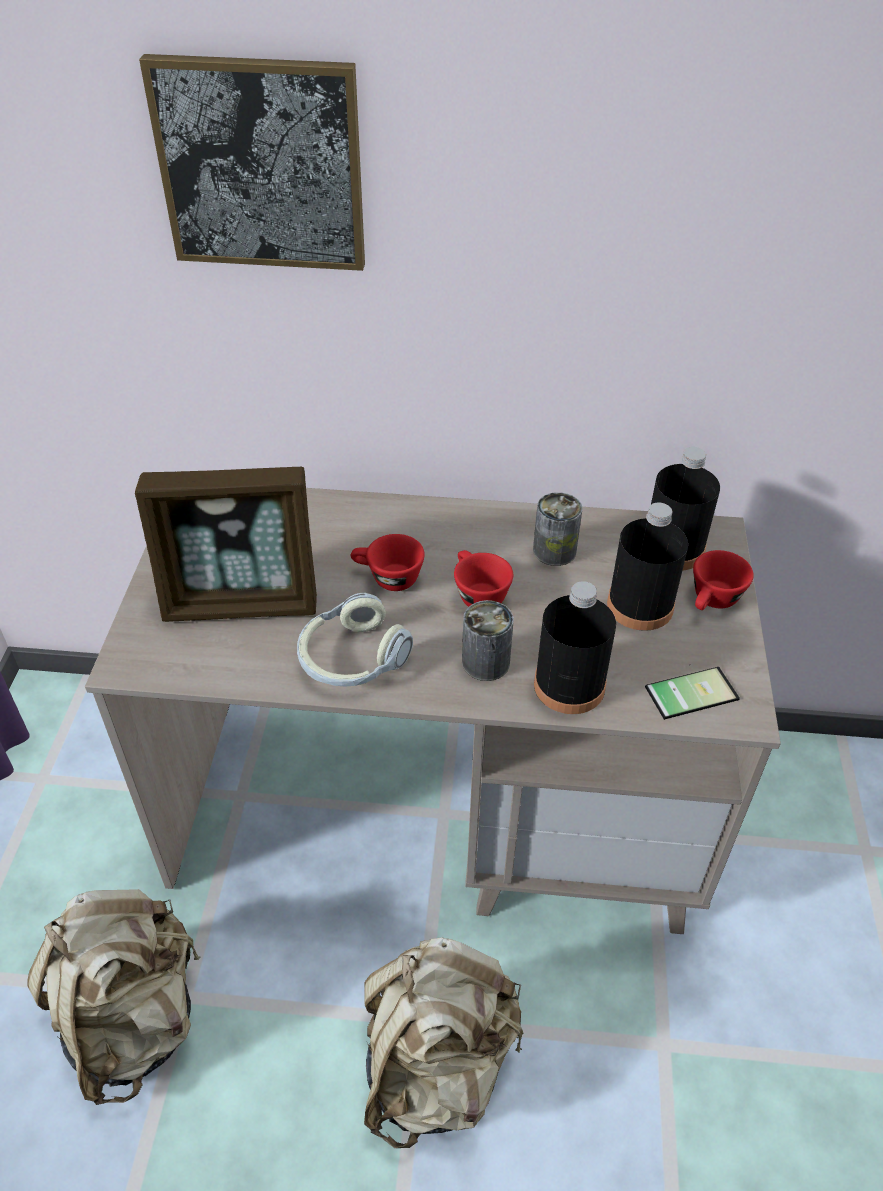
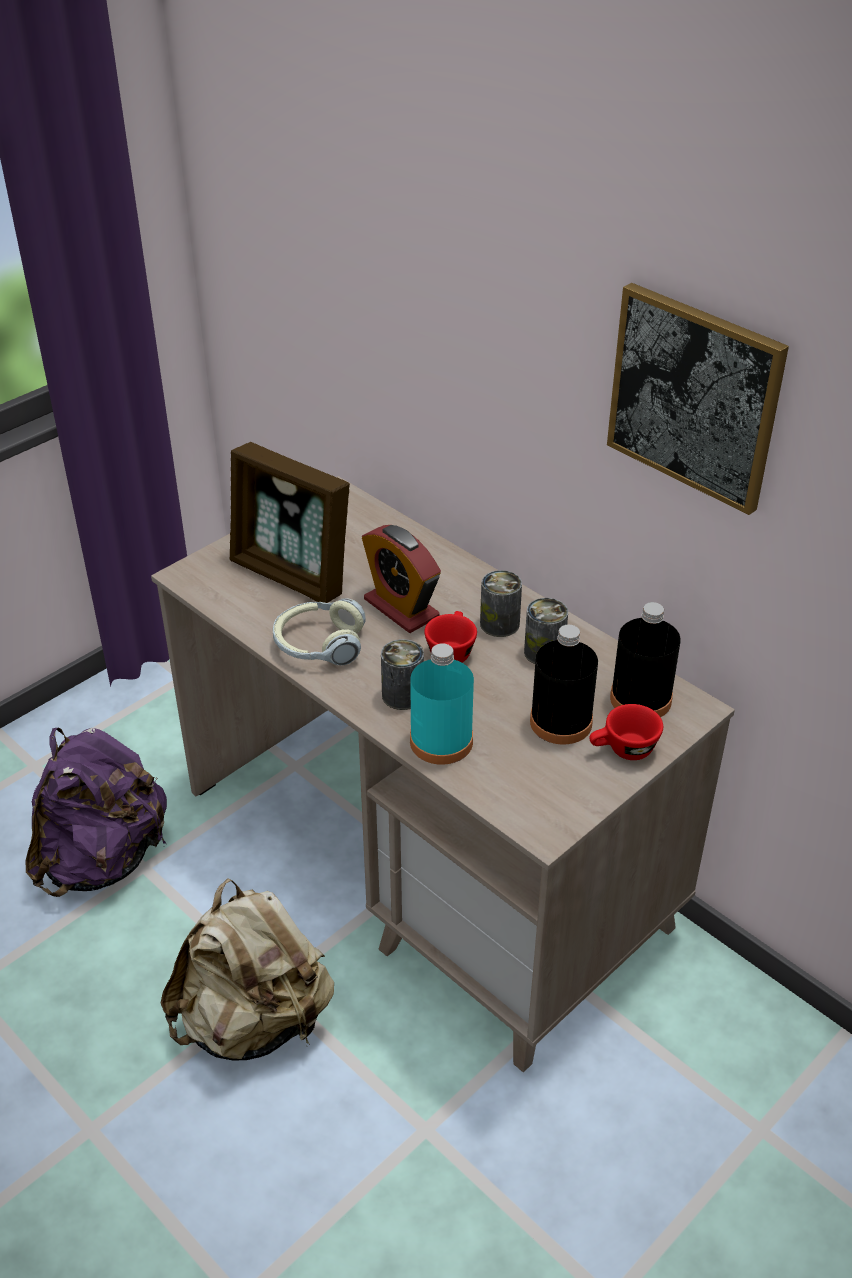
camera: 40 degrees right, 5 degrees down
(133, 1019) = (103, 859): beige backpack -> purple backpack
(261, 165) = (419, 250): picture -> picture (694, 396)
(387, 578) = (401, 608): red cup -> alarm clock
(489, 545) = (499, 624): none -> can
(569, 686) = (441, 741): black bottle -> turquoise bottle
(689, 689) = (525, 793): phone -> none

